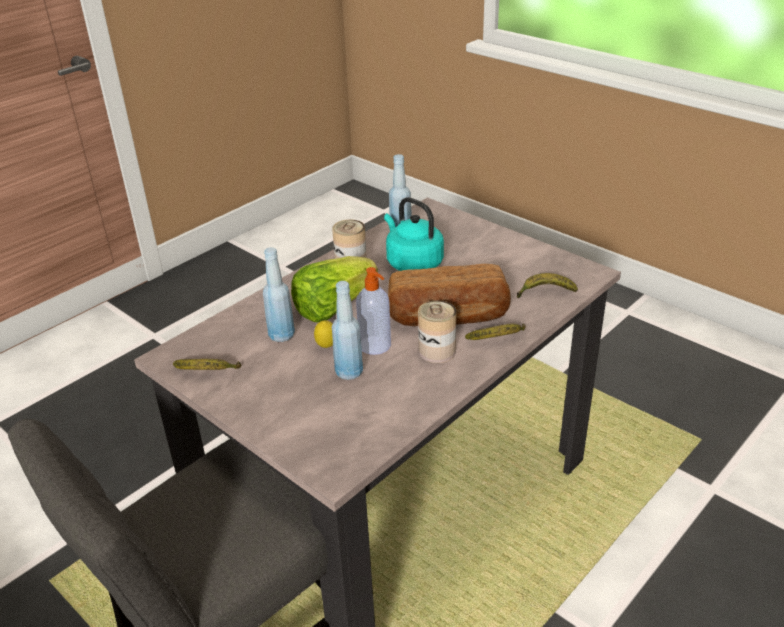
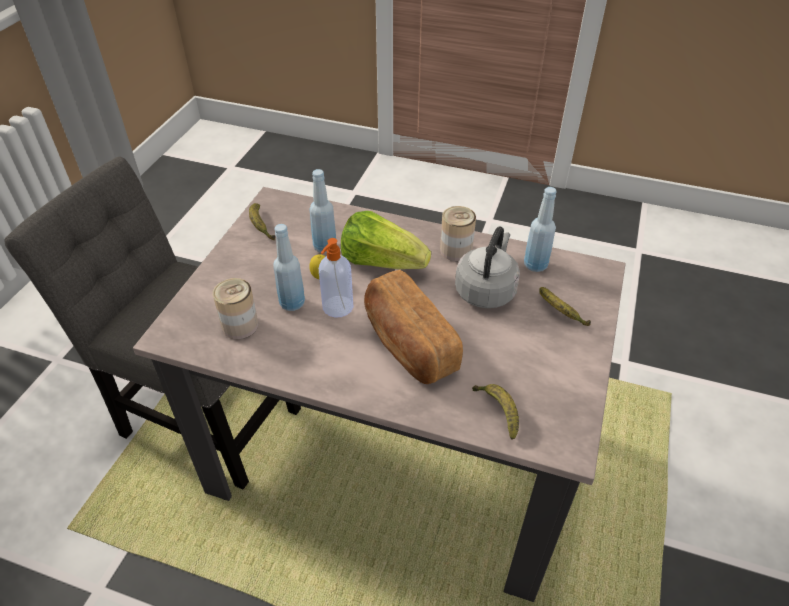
camera: 65 degrees right, 10 degrees up
(412, 263) = (486, 290): turquoise kettle -> grey kettle
(437, 351) = (347, 351): can -> can (240, 325)
(498, 339) = (389, 392): banana -> banana (559, 312)

